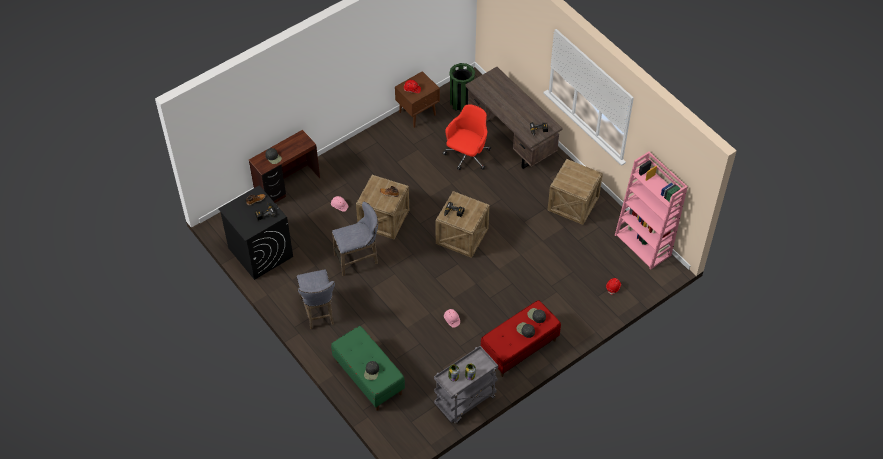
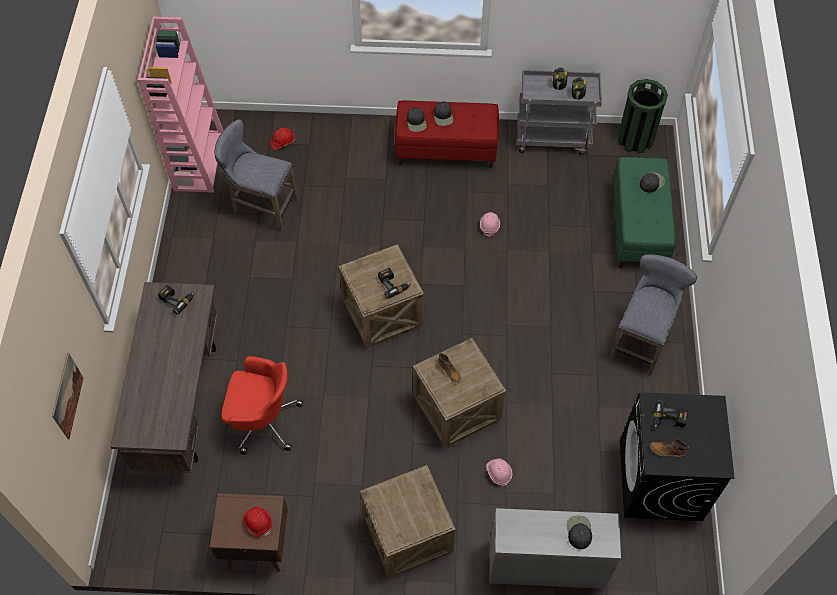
camera: 140 degrees left, 5 degrees up
(288, 186) = (546, 563): brown desk -> grey desk
(359, 259) = (535, 374): grey stool -> grey stool (261, 207)
(461, 102) = (179, 515): green trash can -> green trash can (635, 139)
(467, 156) = (263, 420): red office chair -> red office chair turned 150 degrees counterclockwise
(512, 34) = (67, 396): none -> picture
(573, 204) = (212, 258): crate -> crate (407, 534)

